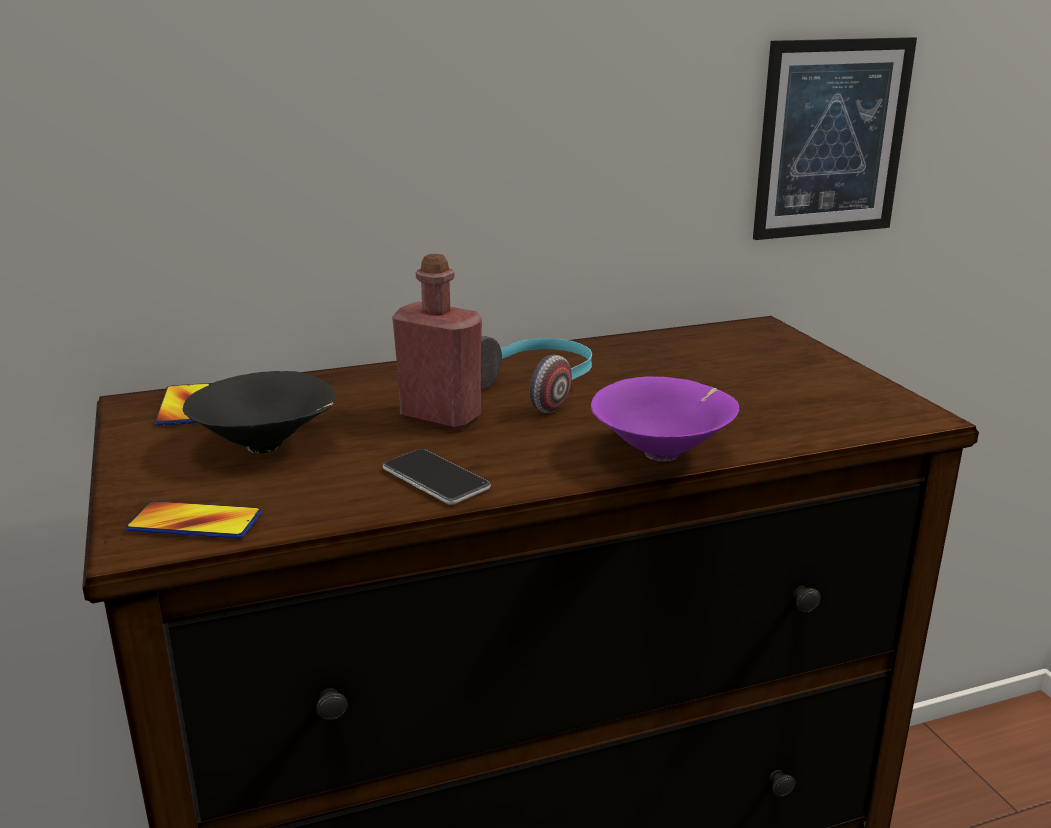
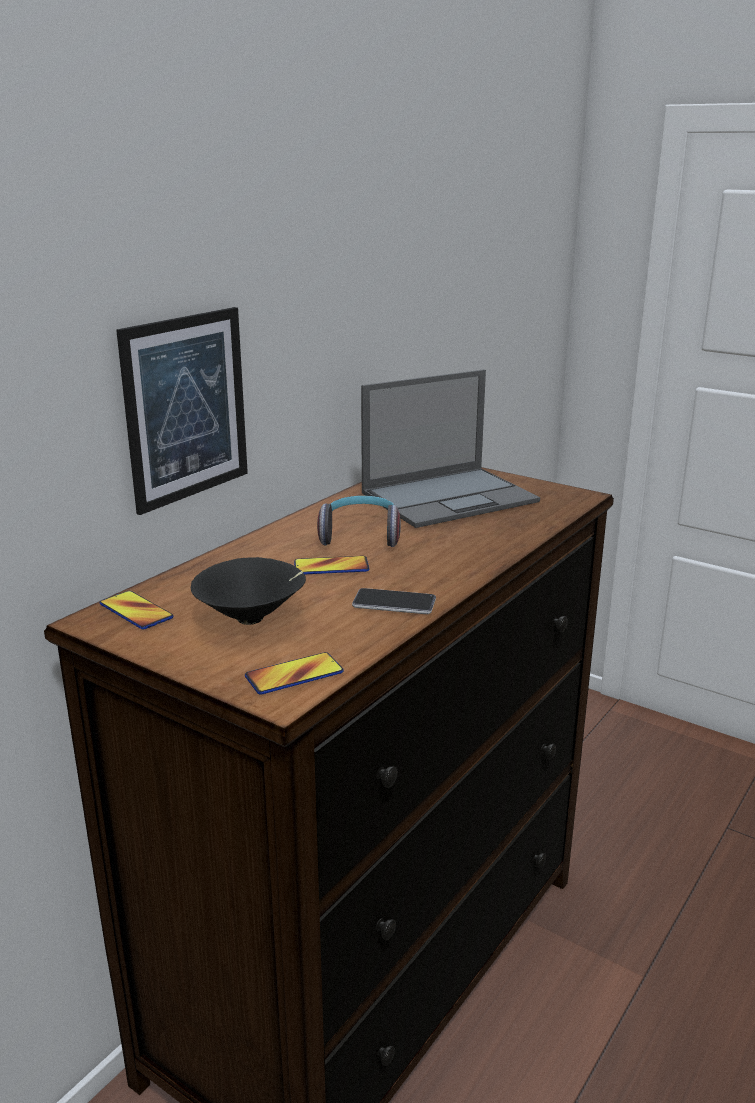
camera: 35 degrees left, 0 degrees up
(440, 416) = (331, 567): red bottle -> phone
(664, 453) = (493, 551): purple bowl -> none
(722, 373) = (450, 497): none -> laptop
(832, 139) = (435, 327): picture -> picture (186, 408)

